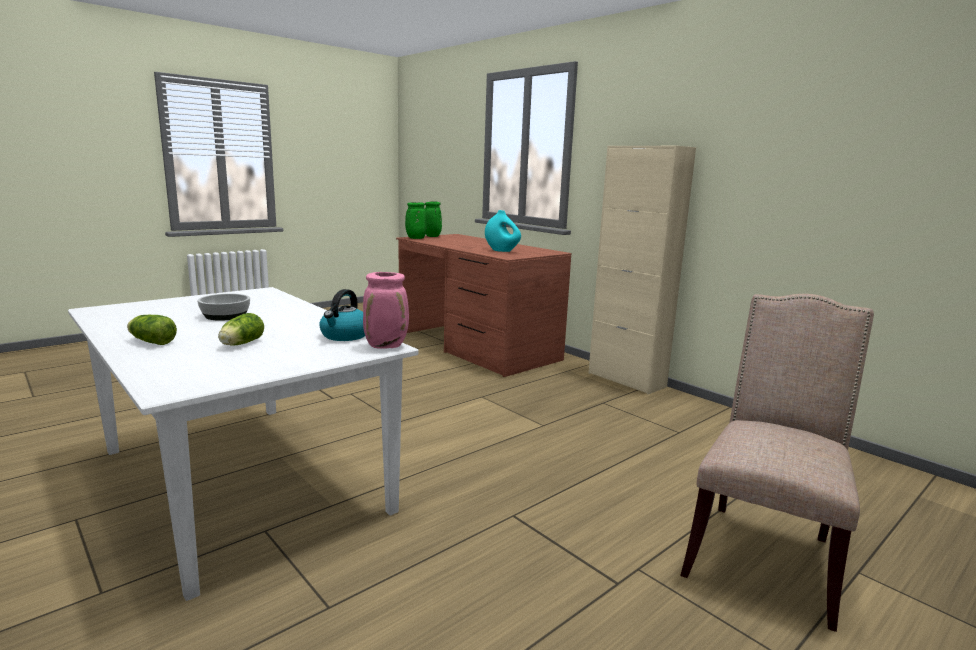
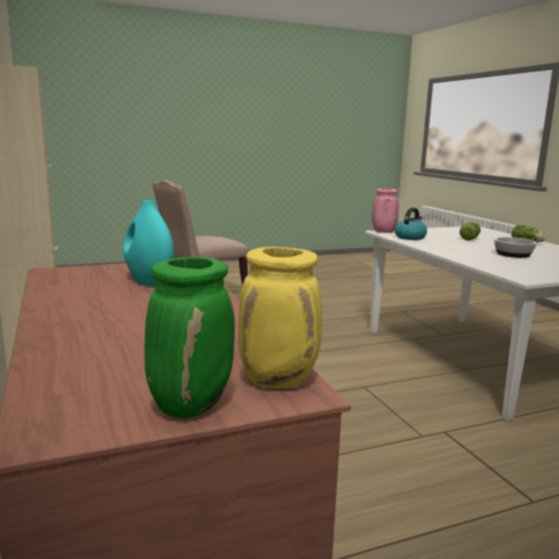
camera: 160 degrees left, 0 degrees up
(415, 238) = (279, 380): green vase -> yellow vase

